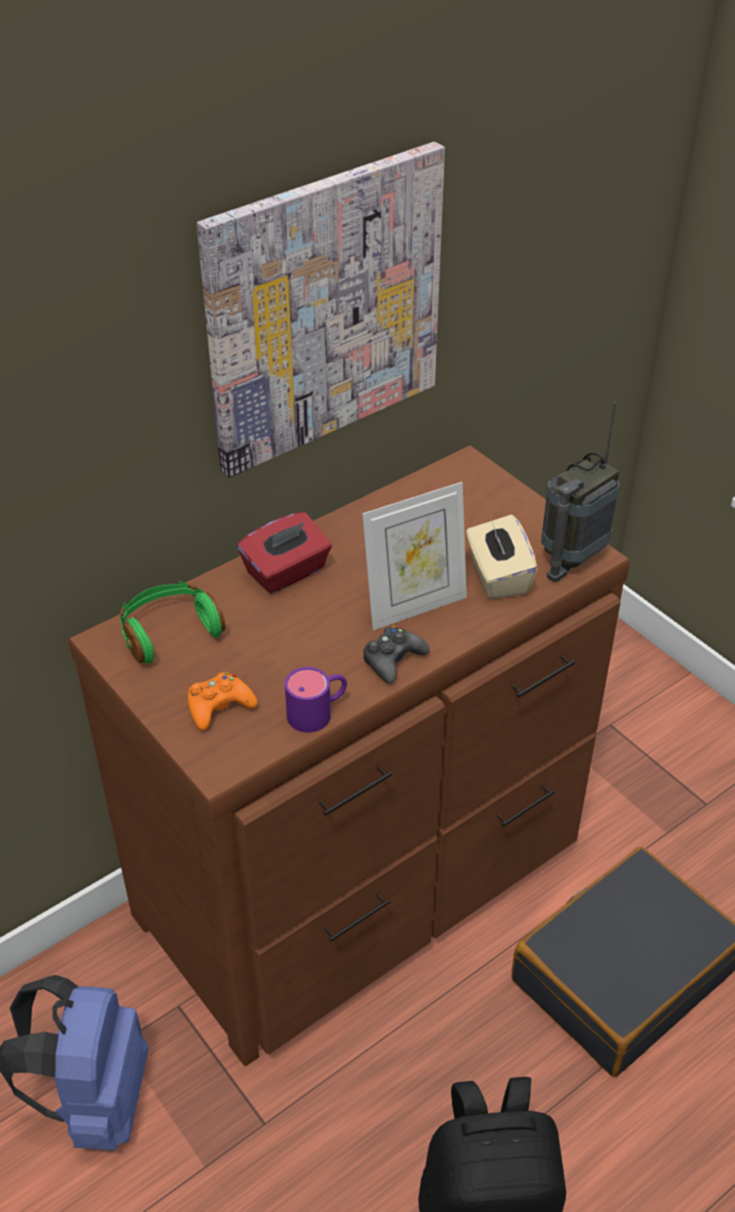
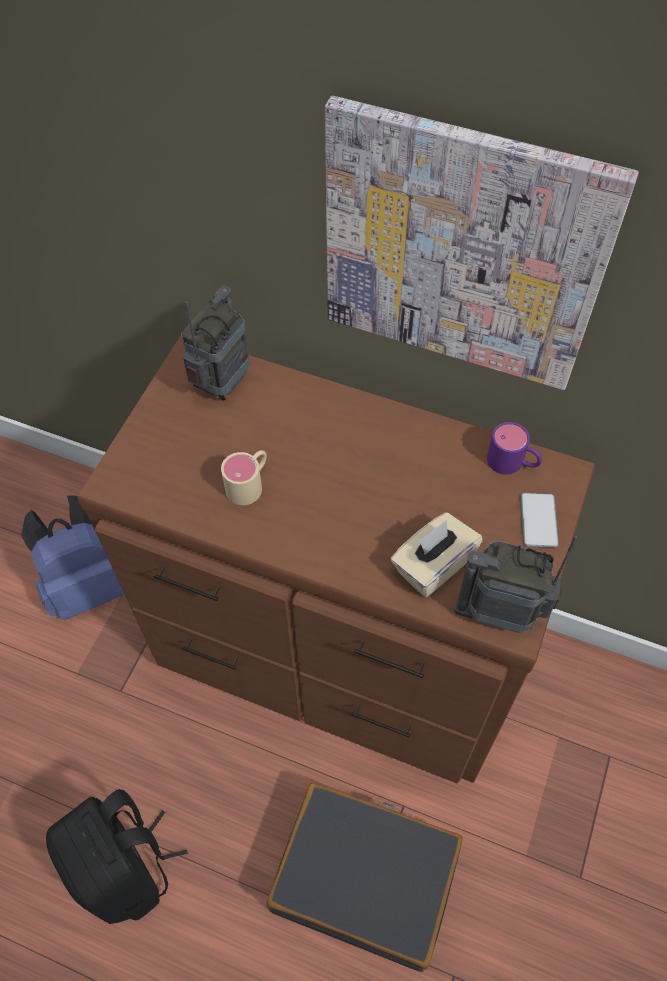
camera: 60 degrees right, 15 degrees up
(169, 631) = (222, 384): green headphones -> radio
(219, 706) = (167, 453): orange game controller -> none
(286, 572) = (332, 419): red tissue box -> none
(311, 658) = (249, 483): none -> beige mug
(318, 711) = (197, 516): purple mug -> purple mug (512, 463)
(393, 660) = (282, 537): black game controller -> none
(415, 606) = (353, 523): picture frame -> none
(501, 498) = (538, 521): none -> phone

